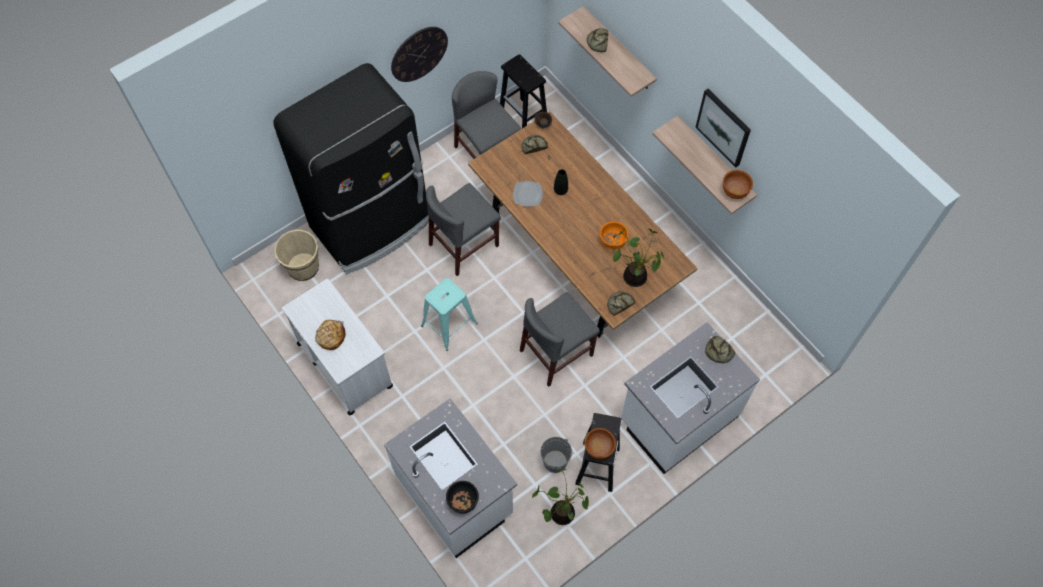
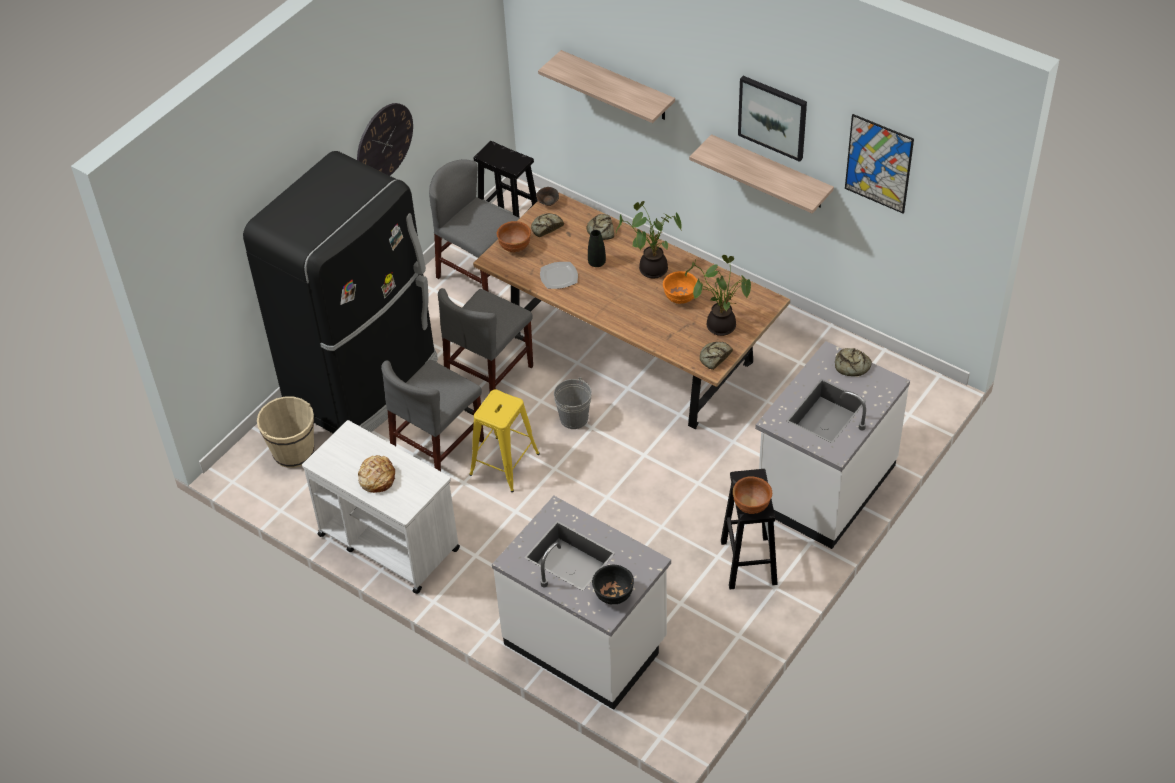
camera: 15 degrees left, 15 degrees down
(449, 324) = (504, 464): turquoise stool -> yellow stool
(555, 461) = (695, 572): grey bucket -> grey bucket (574, 418)
(556, 353) = (650, 458): grey chair -> grey chair (438, 449)
(561, 511) = (724, 622): potted plant -> potted plant (651, 268)
(598, 42) = (593, 79): bread -> bread (601, 230)
(735, 191) = (807, 189): brown bowl -> brown bowl (515, 247)
(793, 198) = (878, 163): none -> picture

